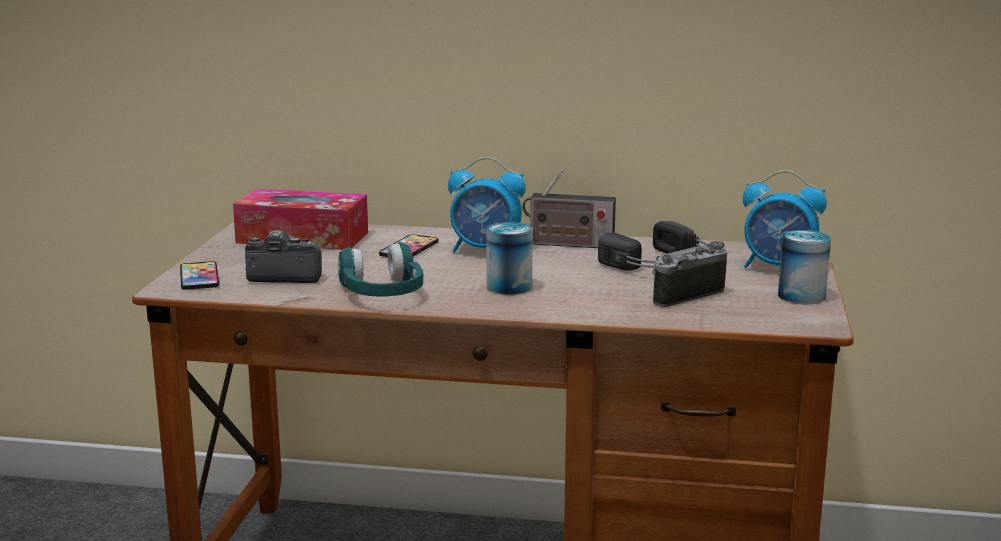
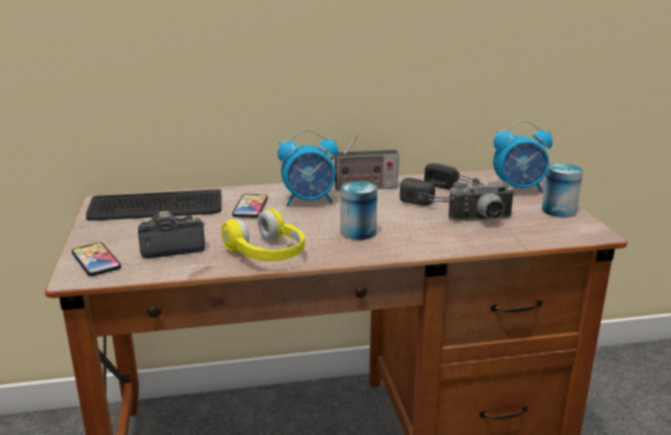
camera: 20 degrees left, 5 degrees up
(302, 238) = (156, 208): tissue box -> keyboard
(382, 294) = (267, 254): turquoise headphones -> yellow headphones
(681, 294) = (482, 220): camera -> camera turned 135 degrees counterclockwise

